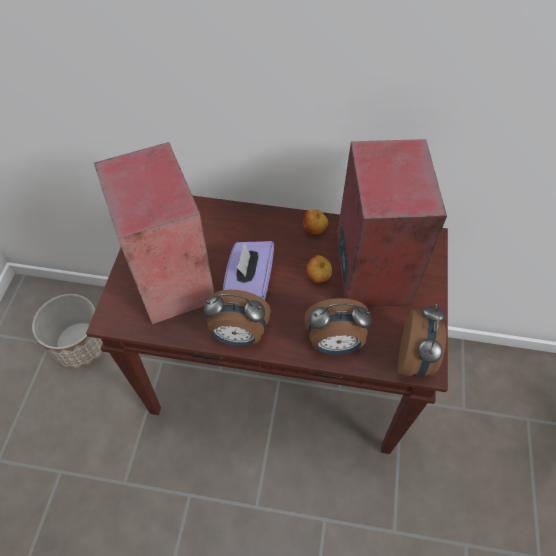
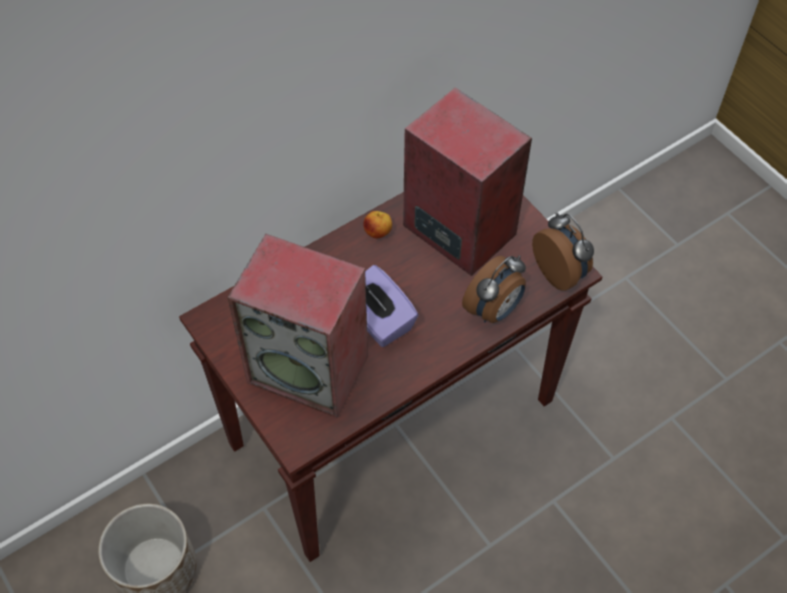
camera: 45 degrees left, 0 degrees up
(238, 335) = (416, 366): alarm clock -> none
(318, 277) = (425, 269): apple -> none

